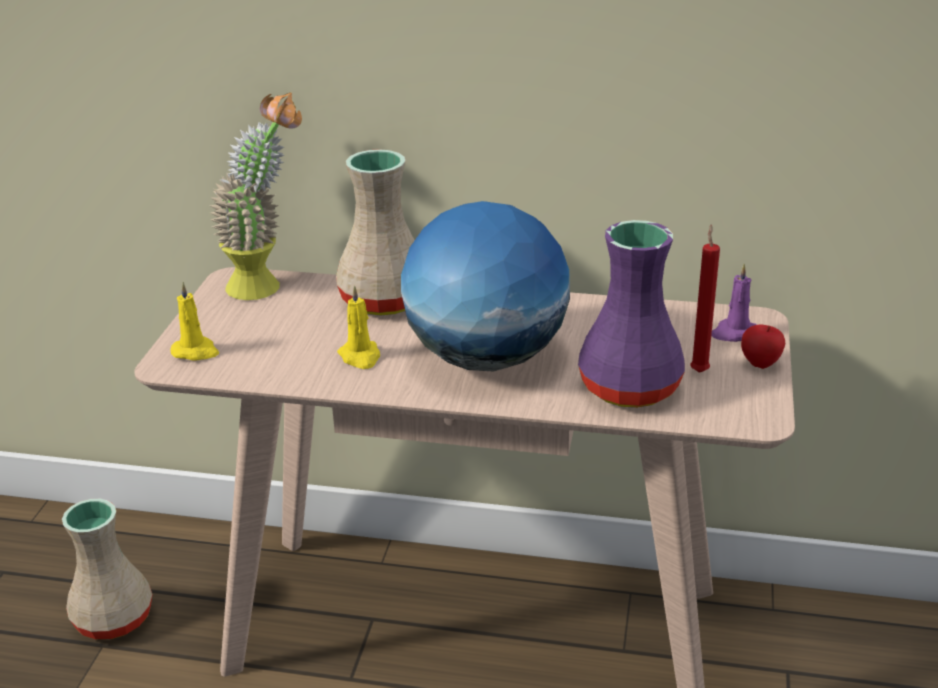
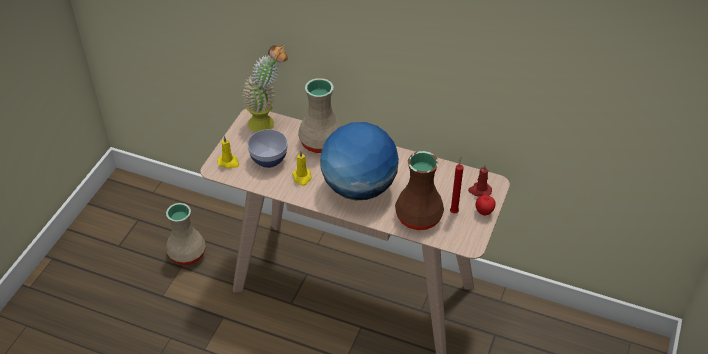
camera: 10 degrees right, 15 degrees up
(282, 337) = (269, 159): none -> bowl
(630, 387) = (419, 216): purple vase -> brown vase
(734, 333) = (479, 190): purple candle -> red candle

